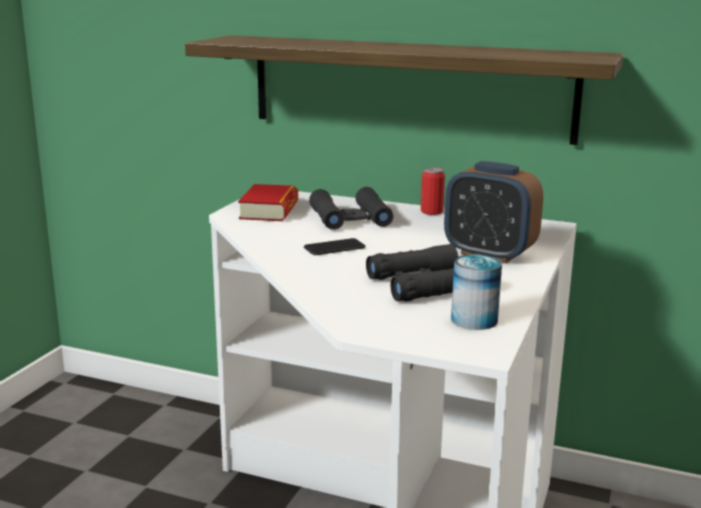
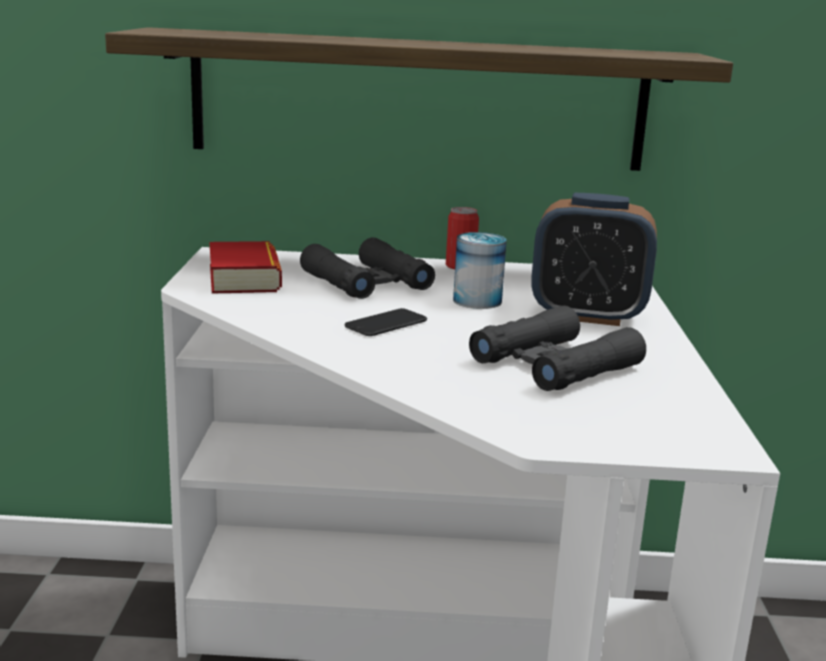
camera: 20 degrees left, 0 degrees up
(474, 320) = (665, 406): can -> can (477, 301)

